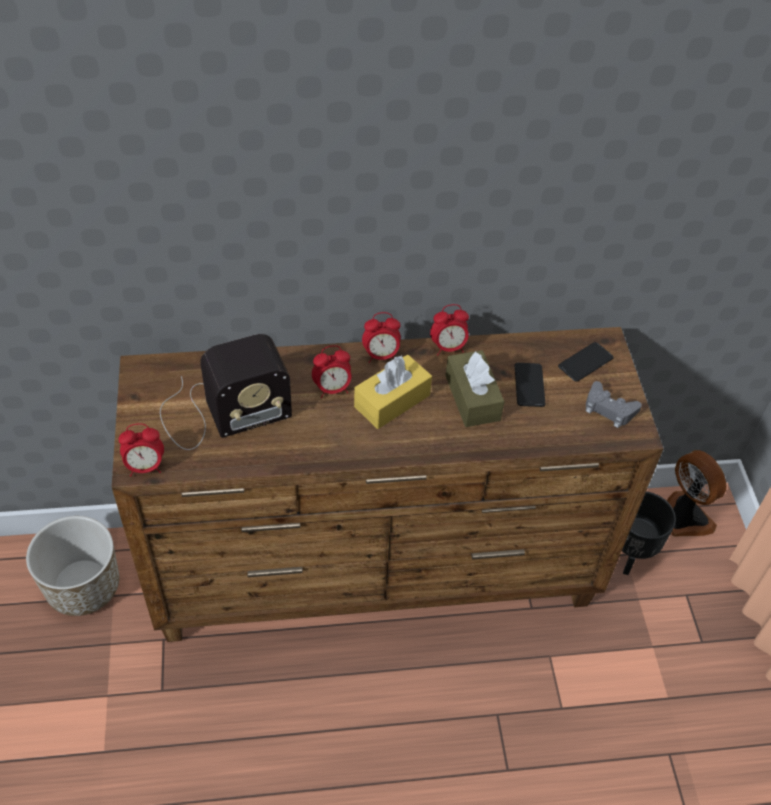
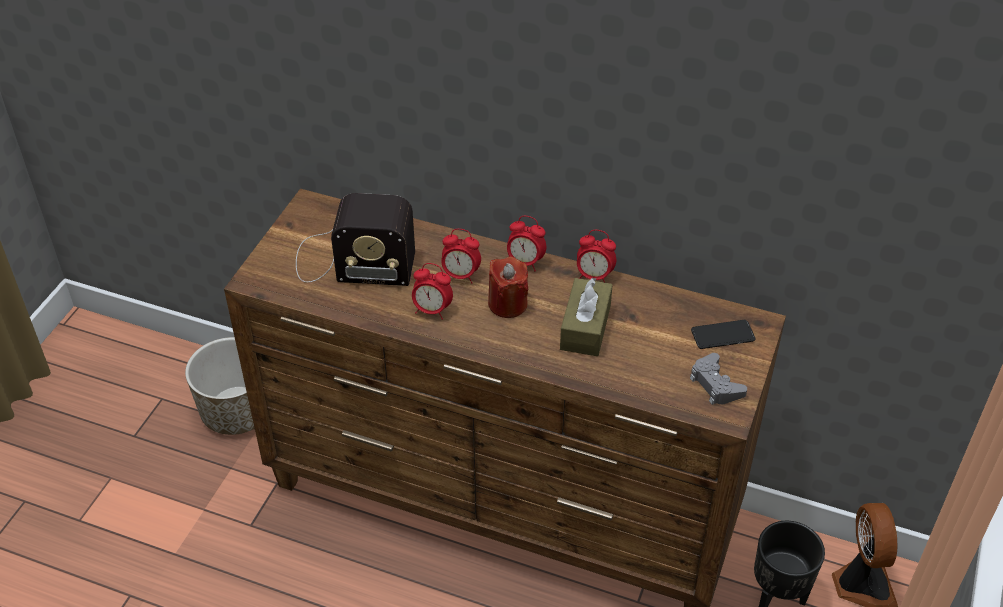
camera: 30 degrees right, 5 degrees down
(145, 467) = (260, 282): alarm clock -> alarm clock (432, 310)
(392, 401) = (507, 304): yellow tissue box -> red candle
(529, 385) = (649, 336): phone -> none

